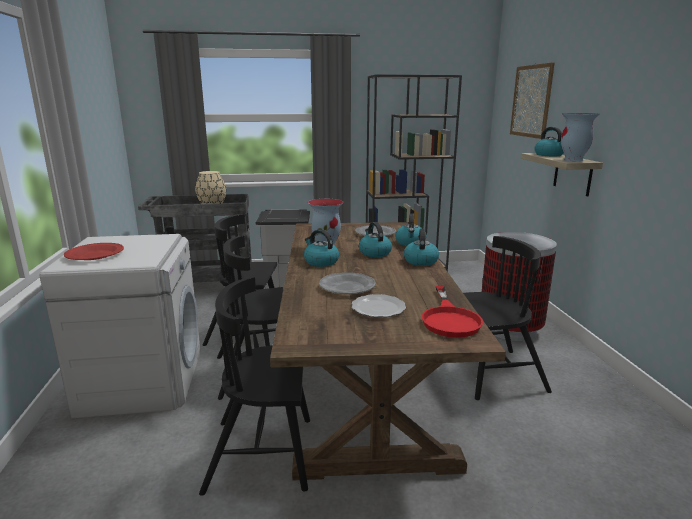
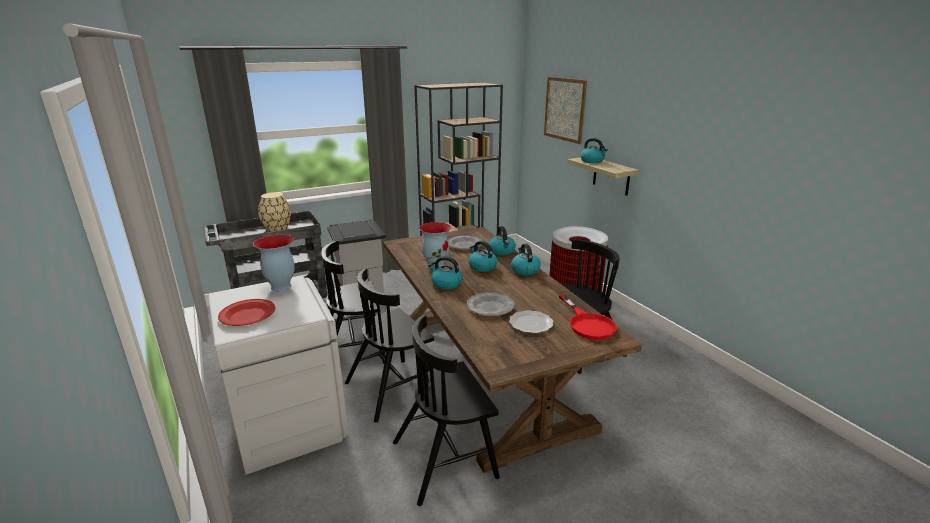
camera: 20 degrees left, 5 degrees up
(574, 160) = (617, 168): vase -> vase (281, 287)

